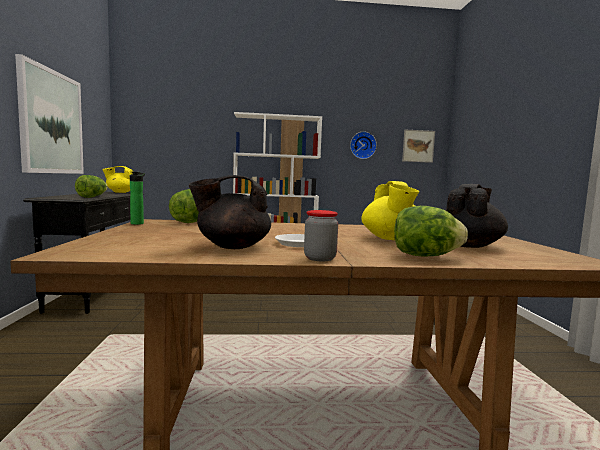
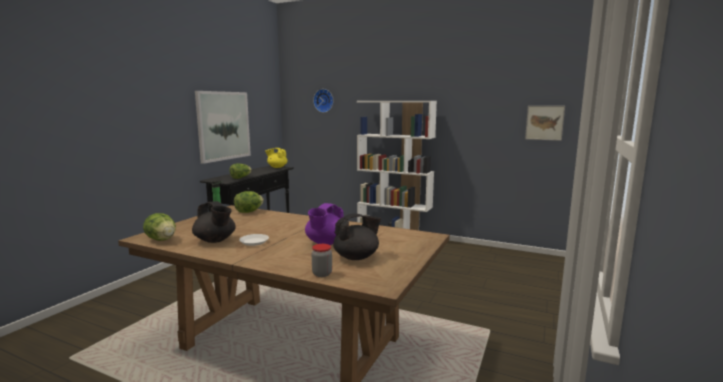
camera: 30 degrees right, 5 degrees up
(232, 246) = (215, 240): black teapot -> black teapot turned 150 degrees counterclockwise
(320, 258) = (231, 256): jar -> jar (322, 274)
(362, 145) = (481, 123): wall clock -> wall clock (324, 100)
(390, 239) = (325, 243): yellow teapot -> purple teapot
(425, 256) = (292, 263): lettuce -> lettuce (162, 240)

